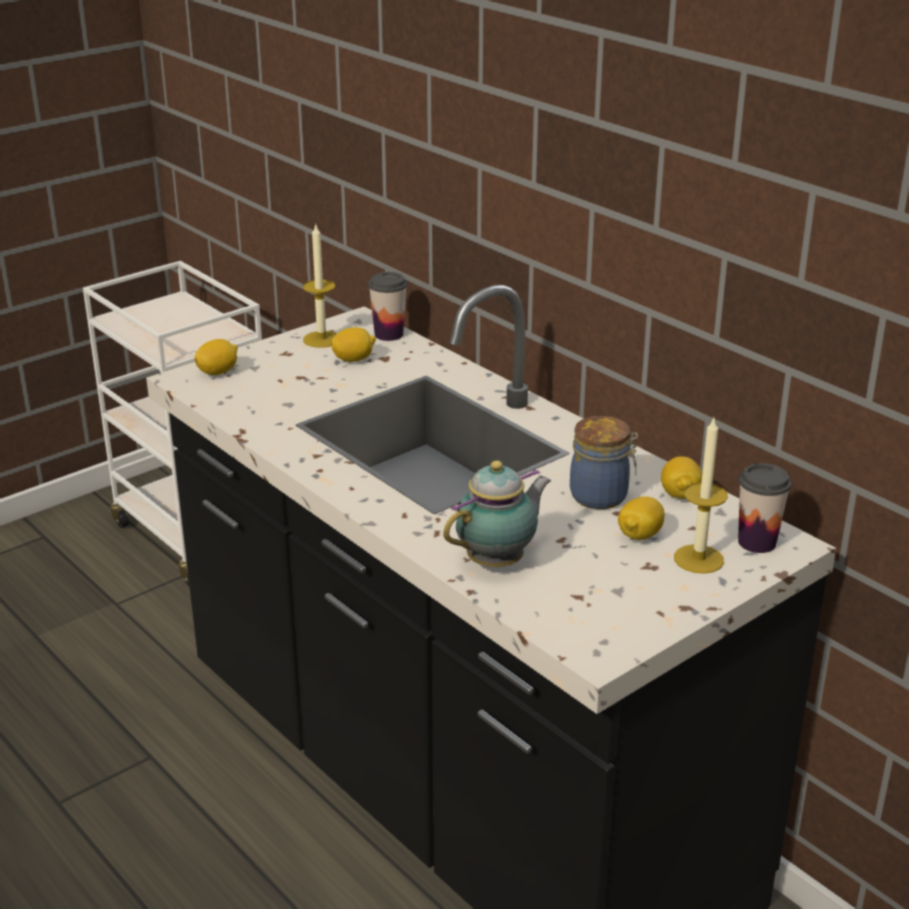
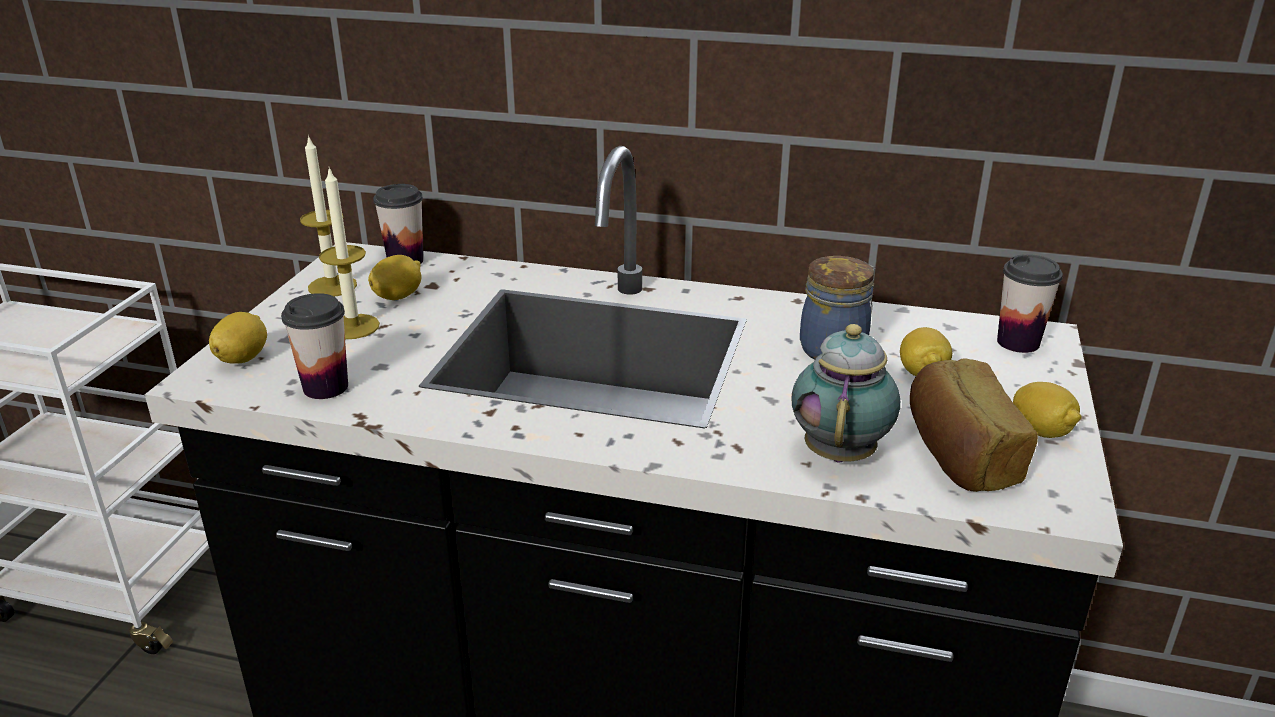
camera: 35 degrees left, 0 degrees up
(242, 406) = (325, 387): none -> cup
(576, 594) = (959, 455): none -> bread
(679, 494) = (895, 323): lemon -> lemon (1041, 431)
(698, 559) = (1000, 376): candle -> candle (353, 327)

